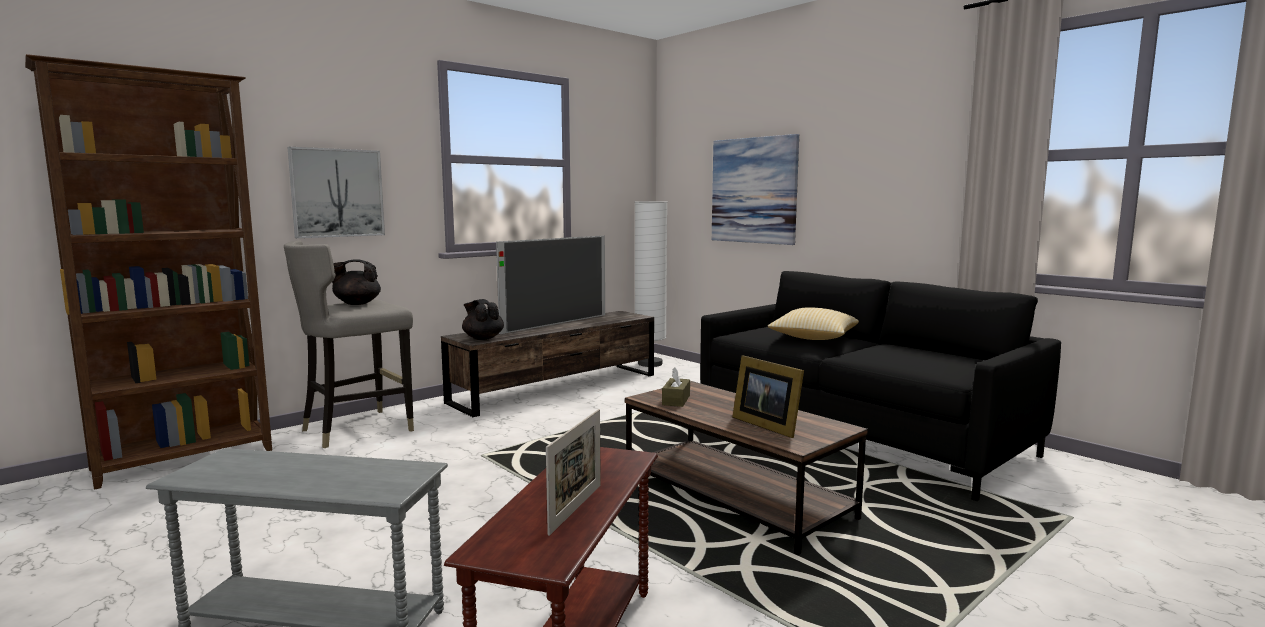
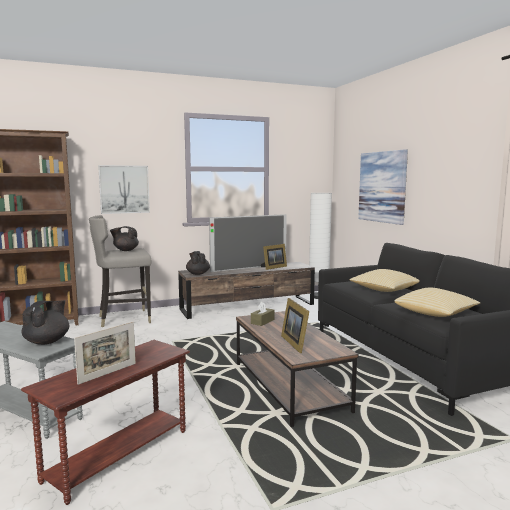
camera: 20 degrees right, 0 degrees up
(376, 472) = (47, 341): none -> black teapot
(593, 321) = (273, 267): none -> picture frame
(923, 362) = (435, 314): none -> pillow

